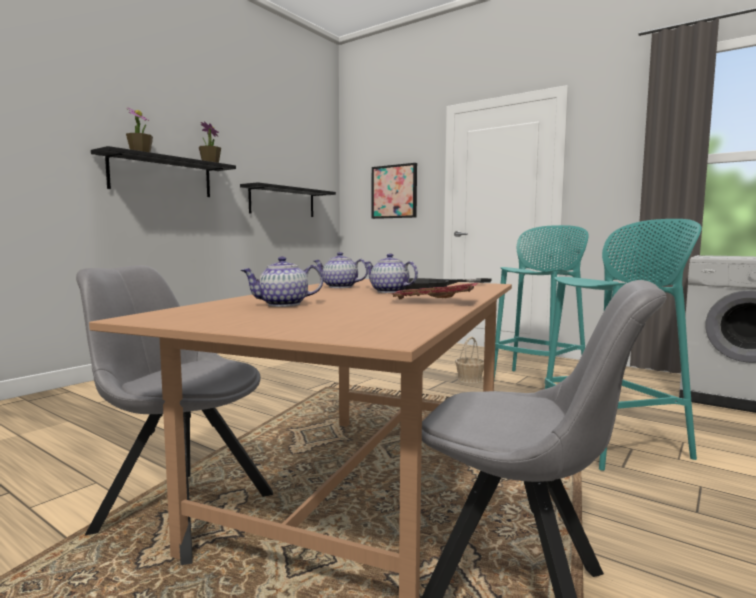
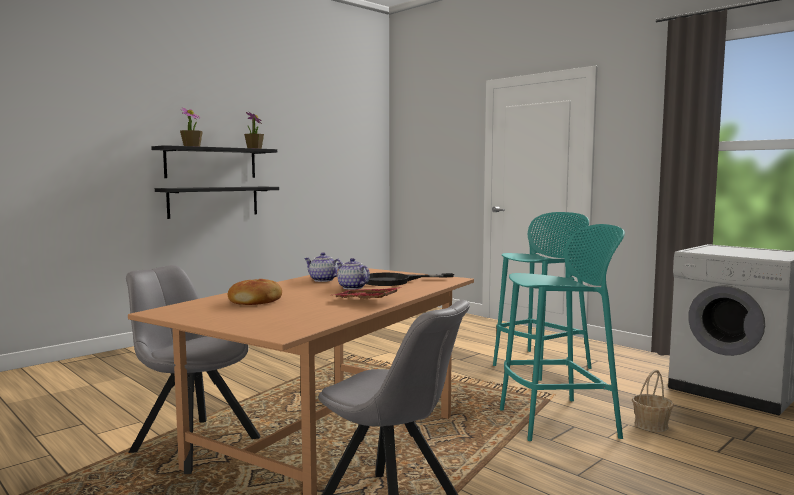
camera: 10 degrees right, 0 degrees up
(282, 202) = (327, 176): black shelf -> black shelf (213, 201)
(283, 304) = (256, 301): teapot -> bread
(394, 191) = (439, 163): picture -> none
(469, 380) = (478, 358): basket -> basket (651, 425)

